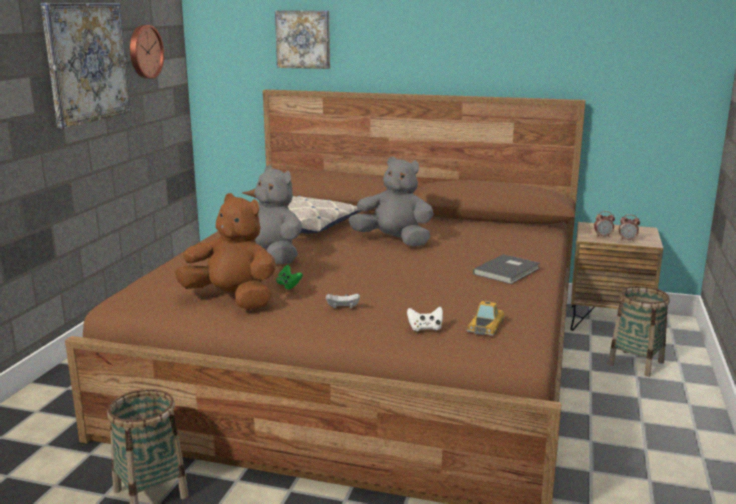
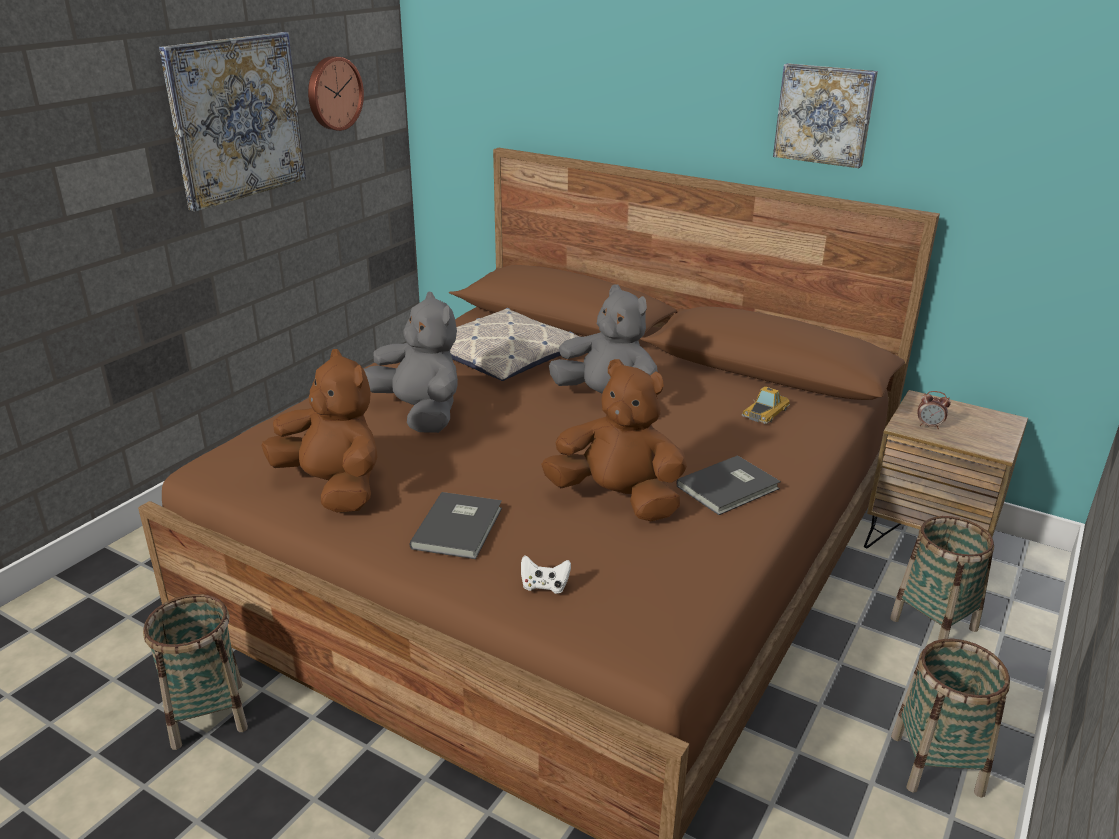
camera: 15 degrees right, 10 degrees up
(288, 286) = (415, 473): green game controller -> none
(303, 39) = (550, 81): picture -> picture (824, 114)
(343, 308) = (460, 527): white game controller -> grey book
(439, 284) = (617, 499): none -> brown plush toy
(486, 325) = (634, 593): toy car -> toy car (766, 411)
(627, 240) = (964, 438): alarm clock -> none
(678, 433) = (936, 764): none -> basket

